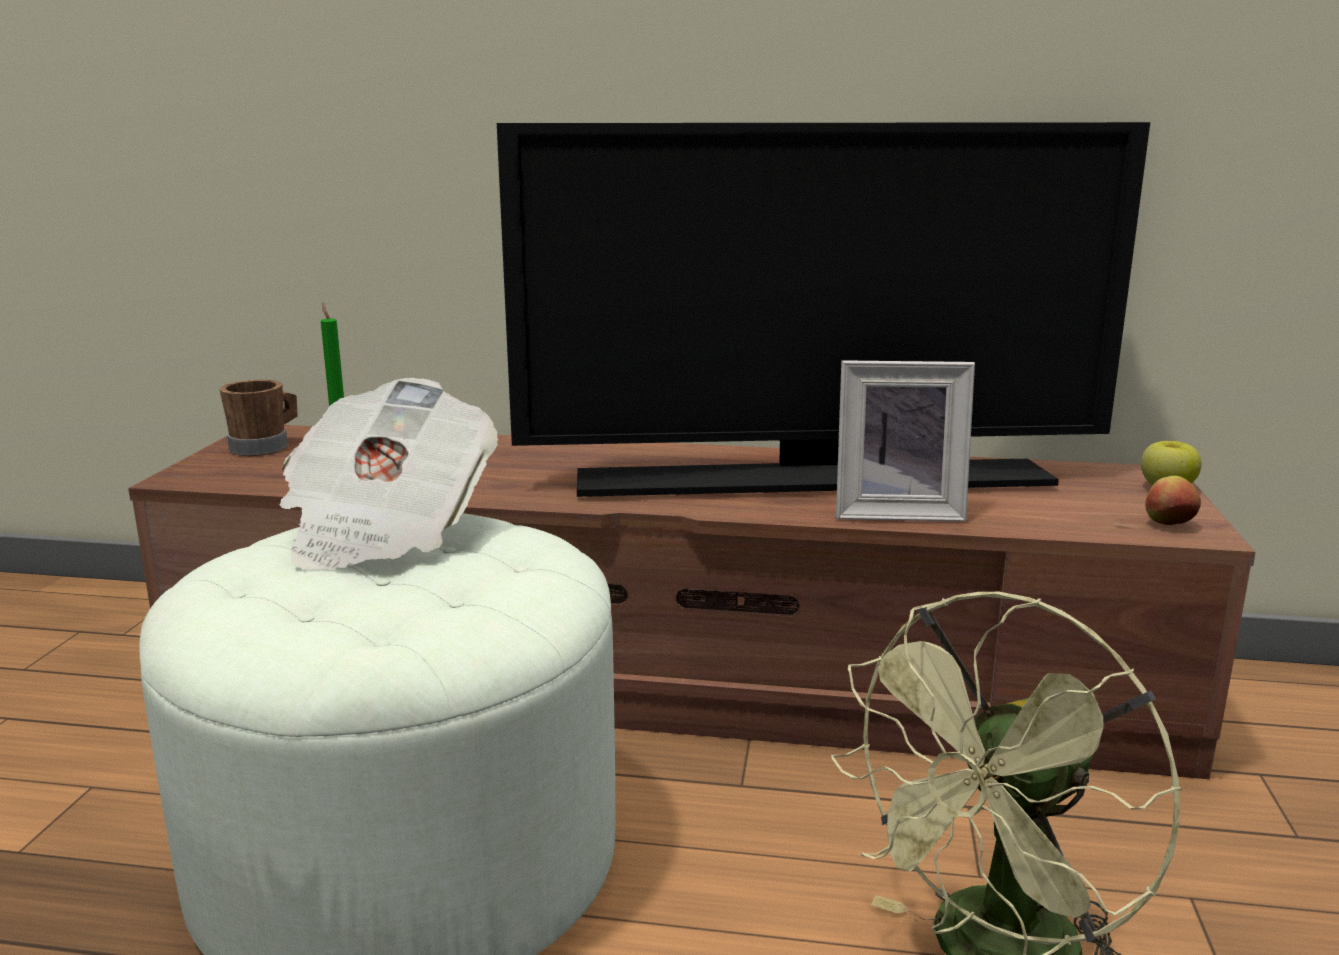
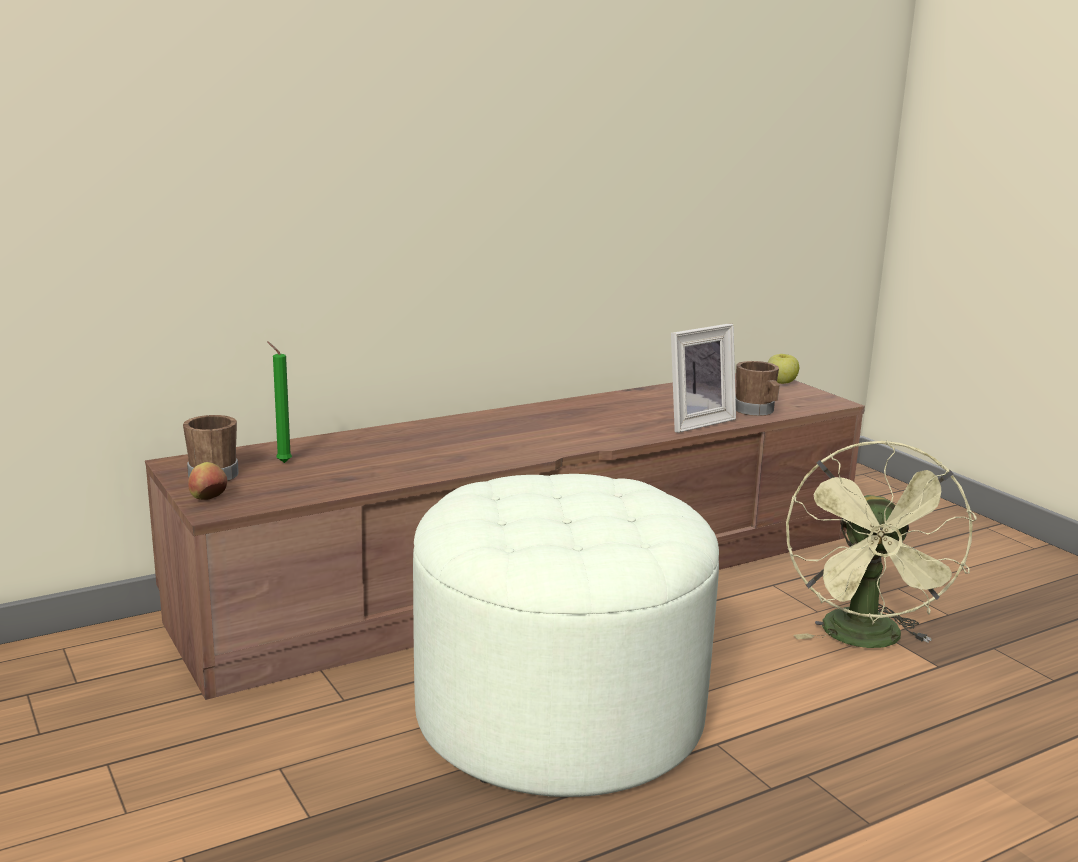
camera: 40 degrees left, 0 degrees up
(385, 529) = (511, 493): newspaper -> none
(813, 480) = (620, 414): television -> none
(1028, 519) = (756, 411): none -> brown mug
(1169, 525) = (814, 401): apple -> apple (208, 499)

